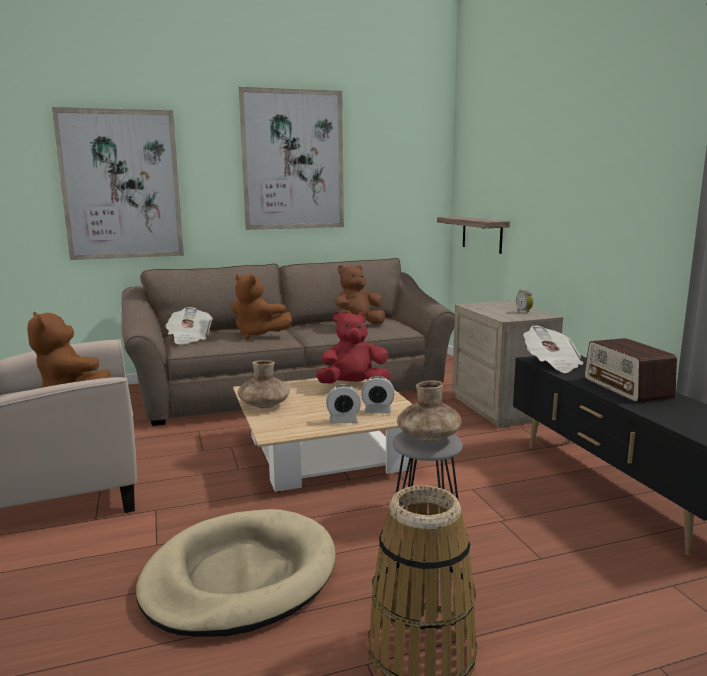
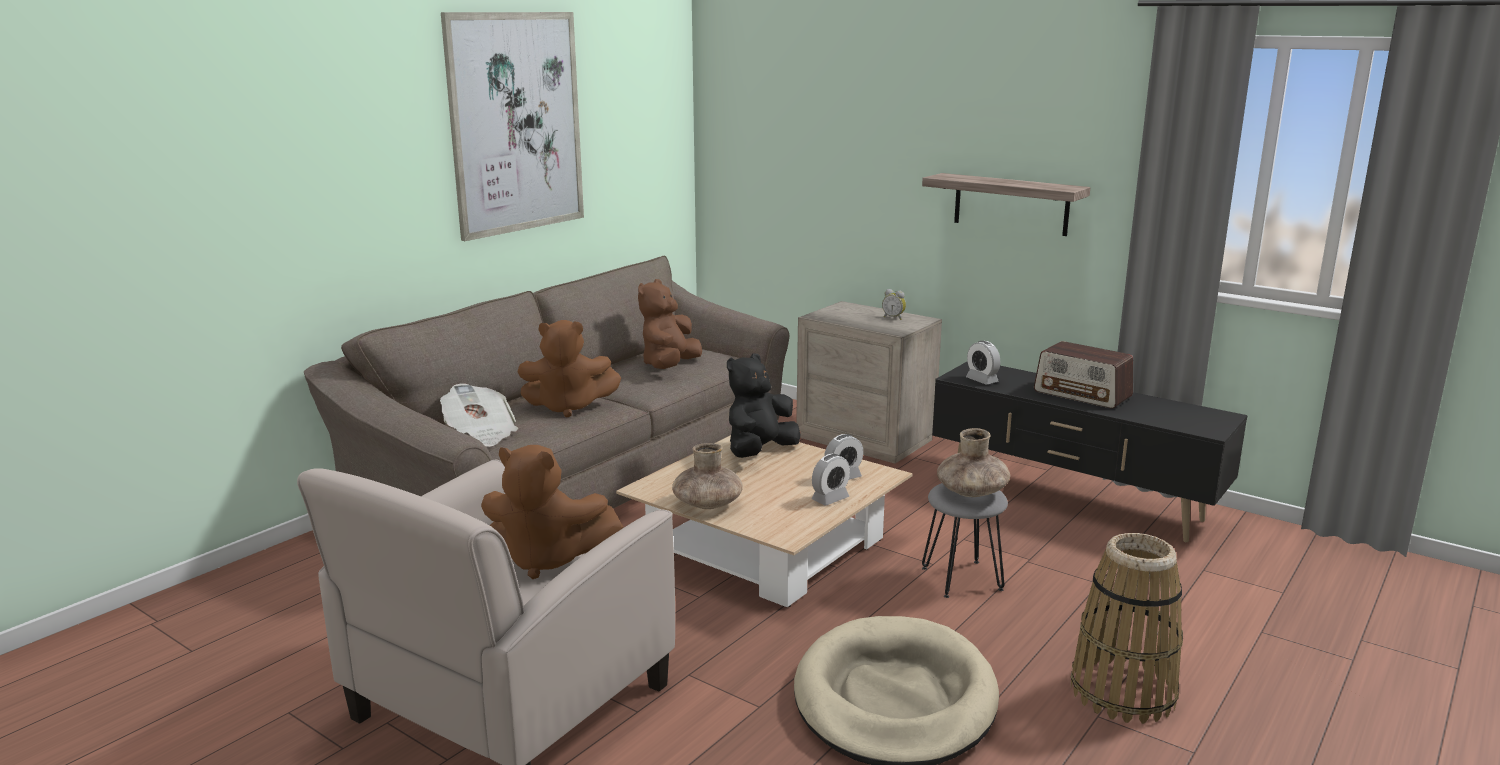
camera: 35 degrees left, 5 degrees up
(121, 185) = (281, 192): picture -> none
(353, 385) = (759, 452): red plush toy -> black plush toy
(482, 234) = (769, 212): shelf -> shelf (1011, 204)
(552, 364) = (982, 380): newspaper -> alarm clock

